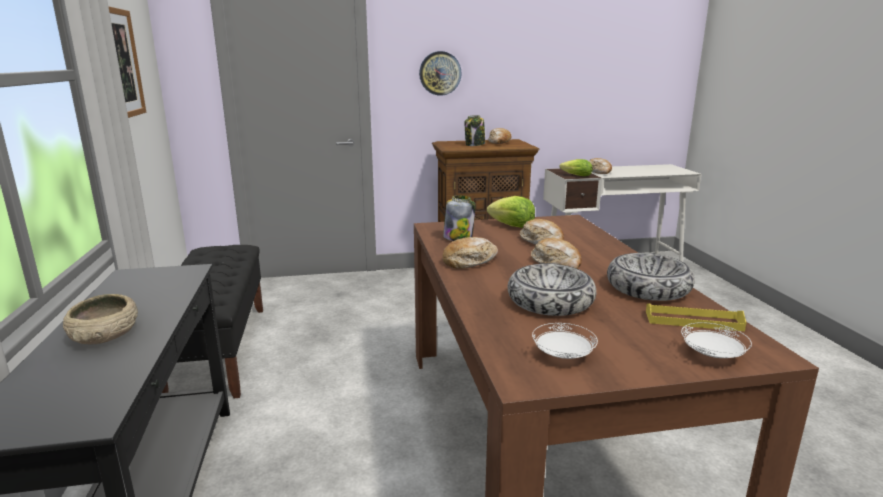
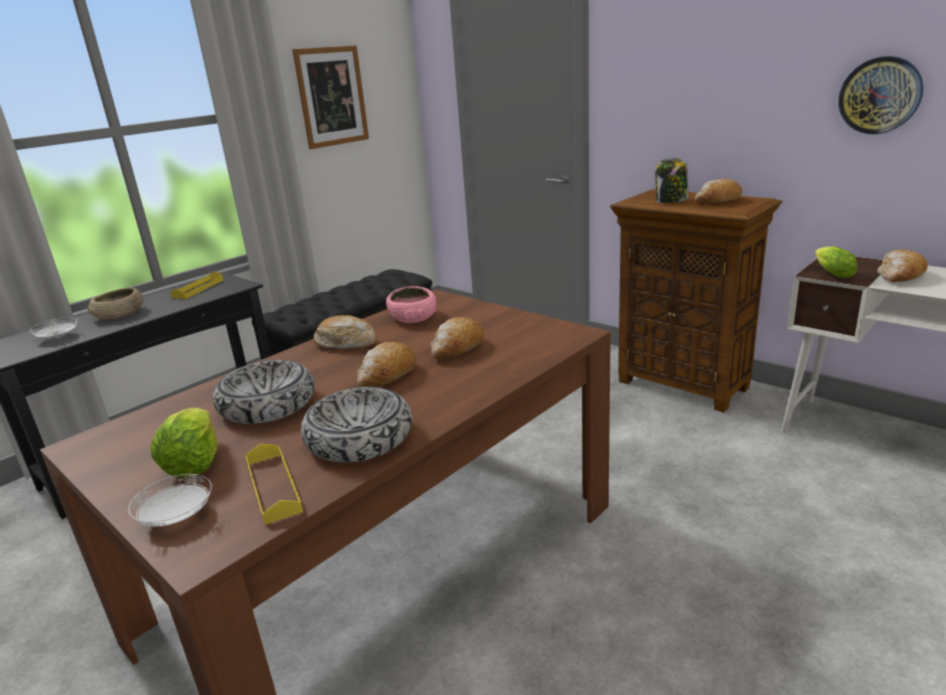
camera: 55 degrees right, 5 degrees up
(136, 287) = (198, 288): none -> yellow tray
(440, 73) = (672, 92): wall clock -> wall clock (880, 95)
(458, 238) = (413, 316): jar -> pink bowl
(512, 226) = (493, 320): lettuce -> lettuce (194, 463)
(562, 356) = (137, 446): white plate -> white plate (58, 338)

